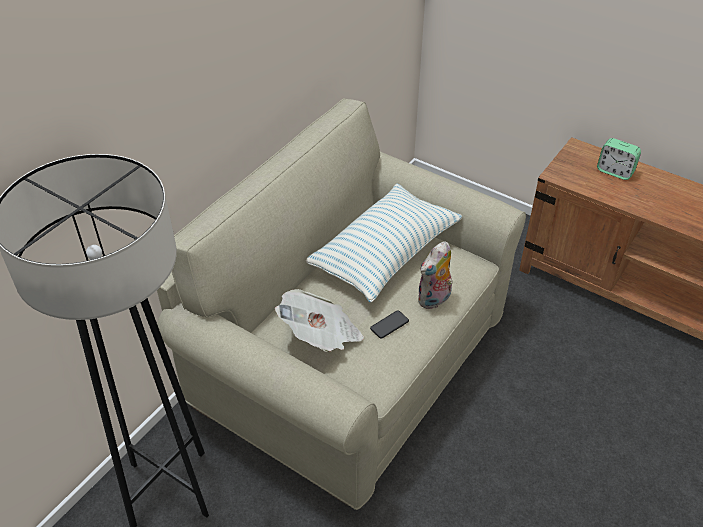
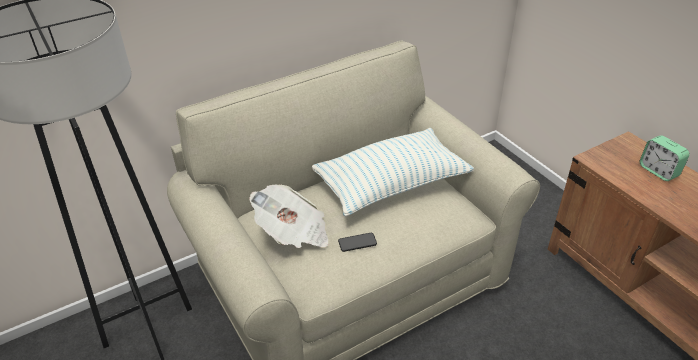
camera: 25 degrees right, 5 degrees down
(434, 300) = (412, 235): plush toy -> none

